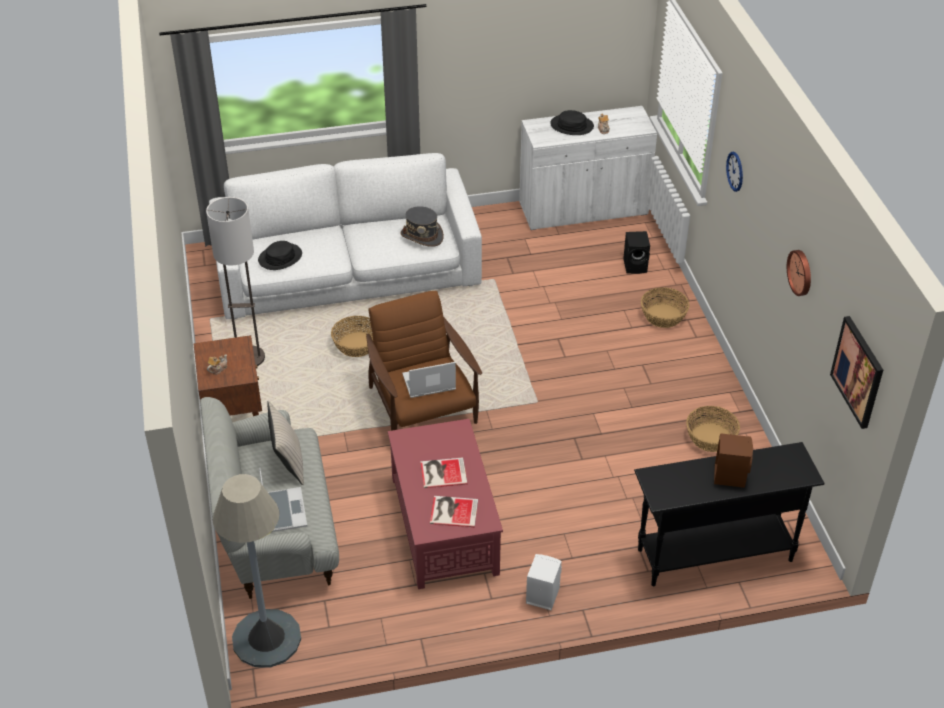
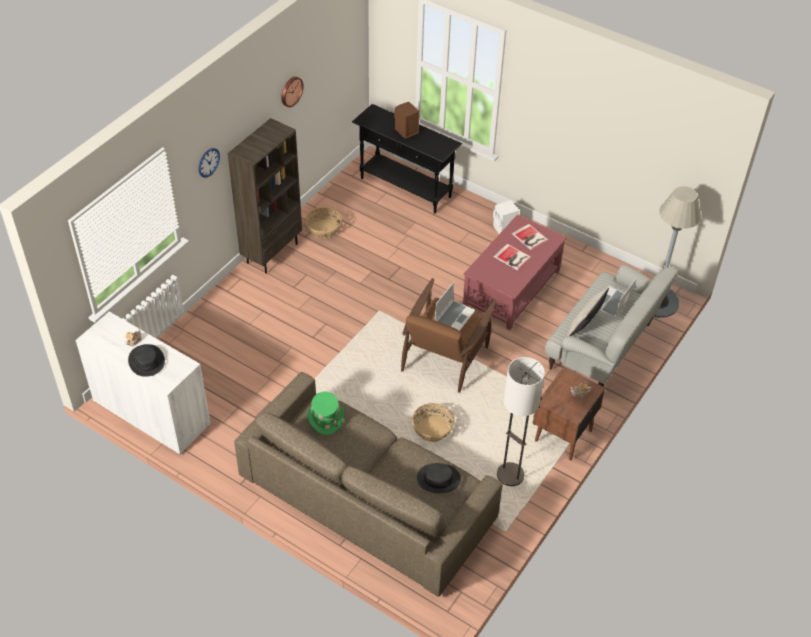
camera: 135 degrees left, 5 degrees up
(347, 270) = (368, 496): white sofa -> brown sofa
(422, 236) = (325, 418): grey hat -> green hat
(428, 383) = (454, 316): laptop -> laptop turned 90 degrees counterclockwise
(636, 266) = (194, 345): black speaker -> none
(663, 316) = (235, 303): basket -> none
(713, 378) = (272, 253): none -> brown bookcase
(858, 371) = (347, 48): picture -> none

